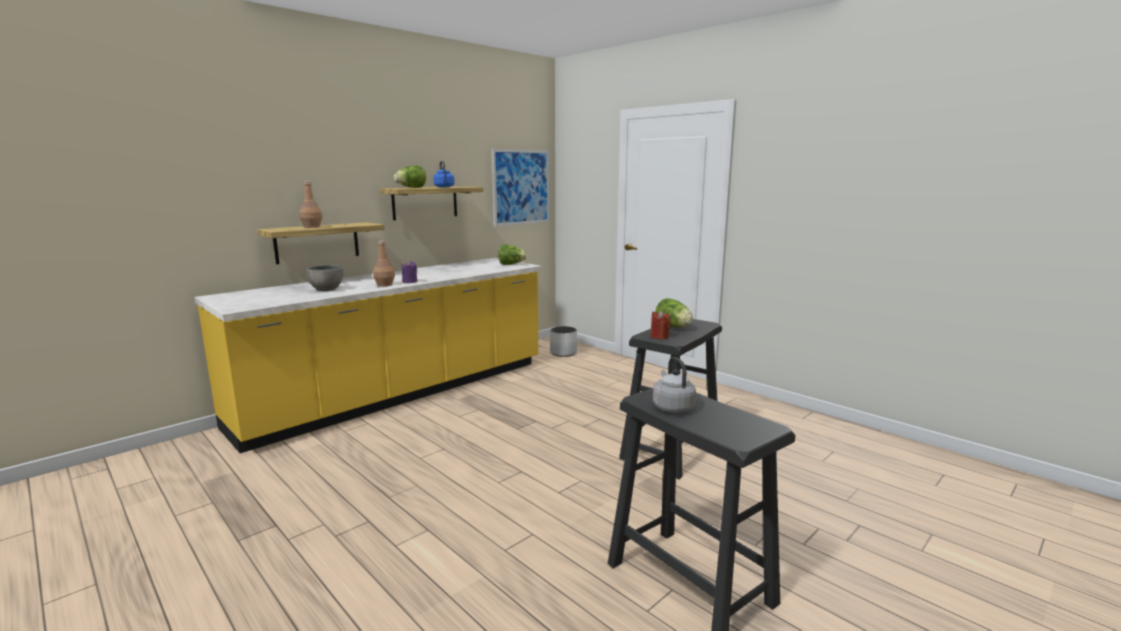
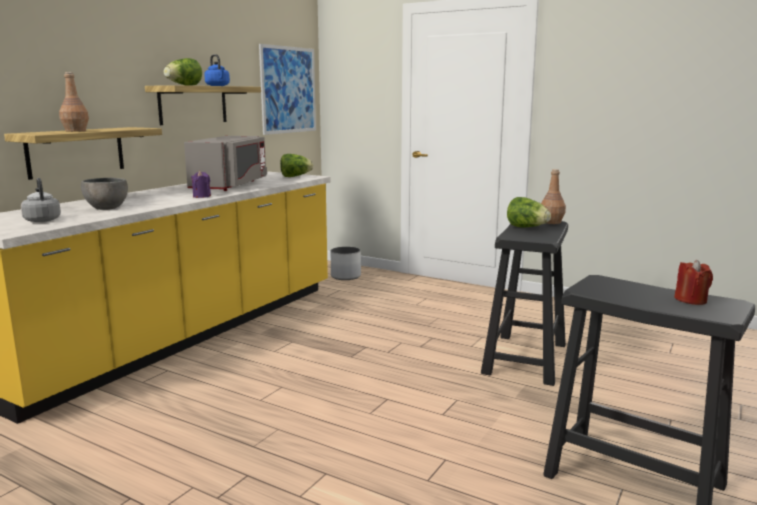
camera: 15 degrees left, 0 degrees up
(384, 285) = (175, 200): brown bottle -> brown bottle (551, 222)
(446, 272) = (230, 185): none -> grey microwave
(659, 336) = (525, 236): red candle -> red candle (691, 300)
(672, 407) = (622, 294): grey kettle -> grey kettle (42, 220)

